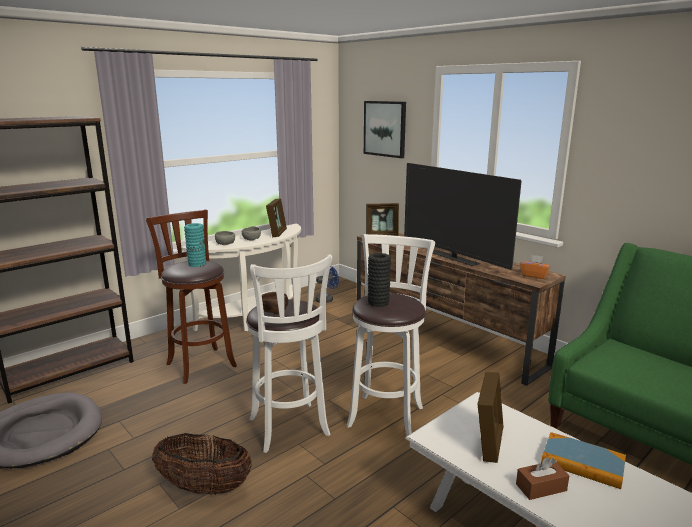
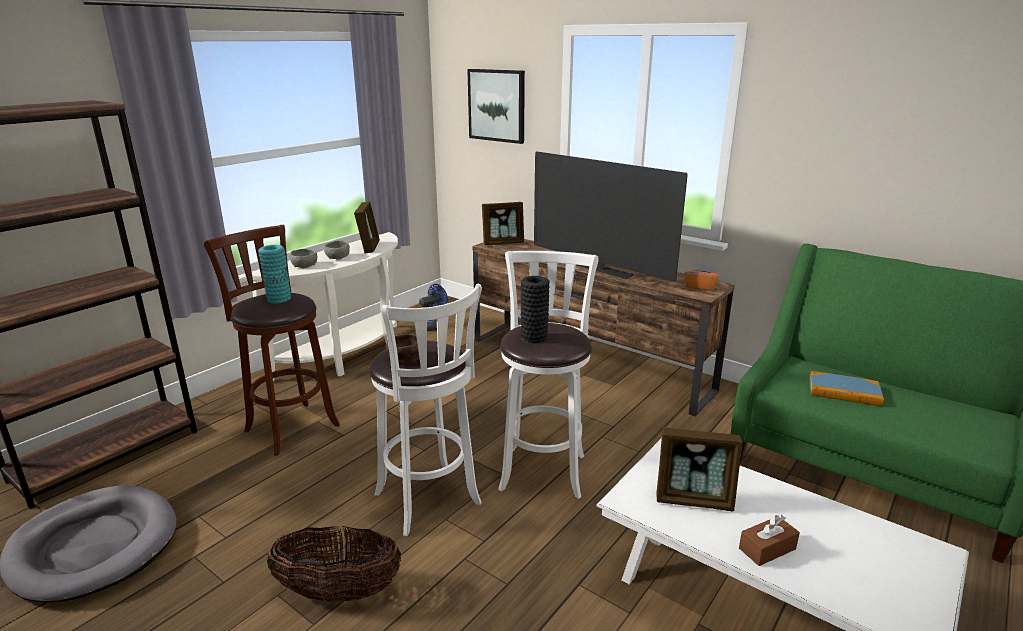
camera: 10 degrees left, 5 degrees up
(488, 442) = (694, 500): picture frame -> picture frame turned 90 degrees clockwise
(582, 463) = (803, 513): book -> book (844, 391)

